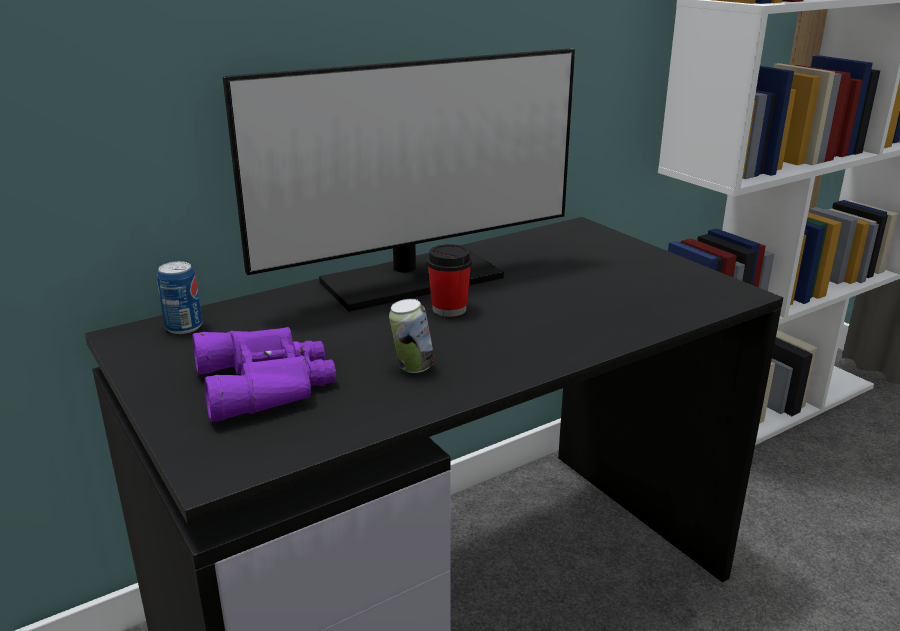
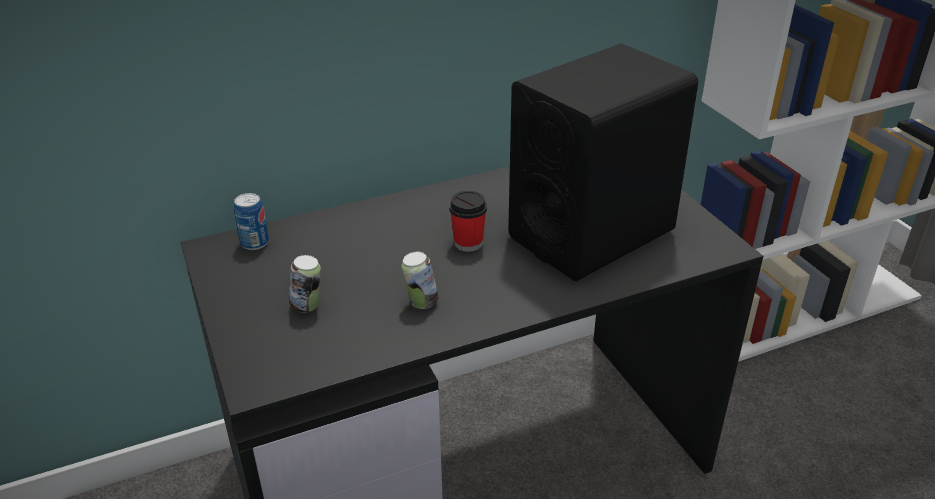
camera: 10 degrees right, 10 degrees up
(268, 383) = (307, 306): purple binoculars -> can
(412, 280) = (447, 207): monitor -> none
(588, 291) = (592, 234): none -> black speaker

